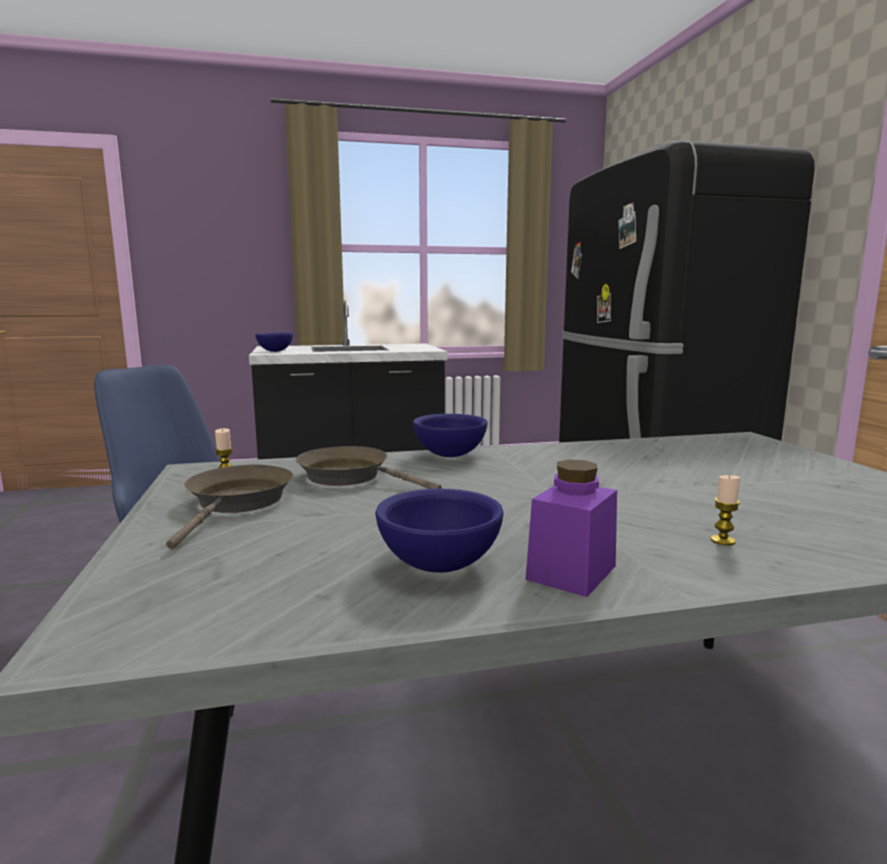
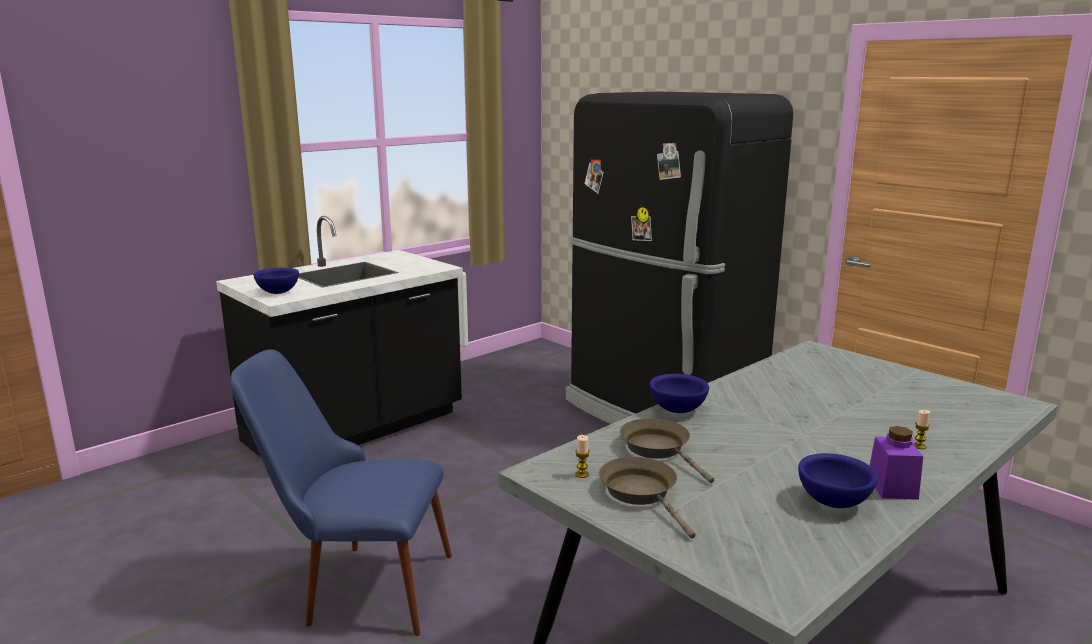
camera: 30 degrees left, 5 degrees up
(350, 477) = (659, 449): brown frying pan -> brown frying pan turned 60 degrees clockwise

